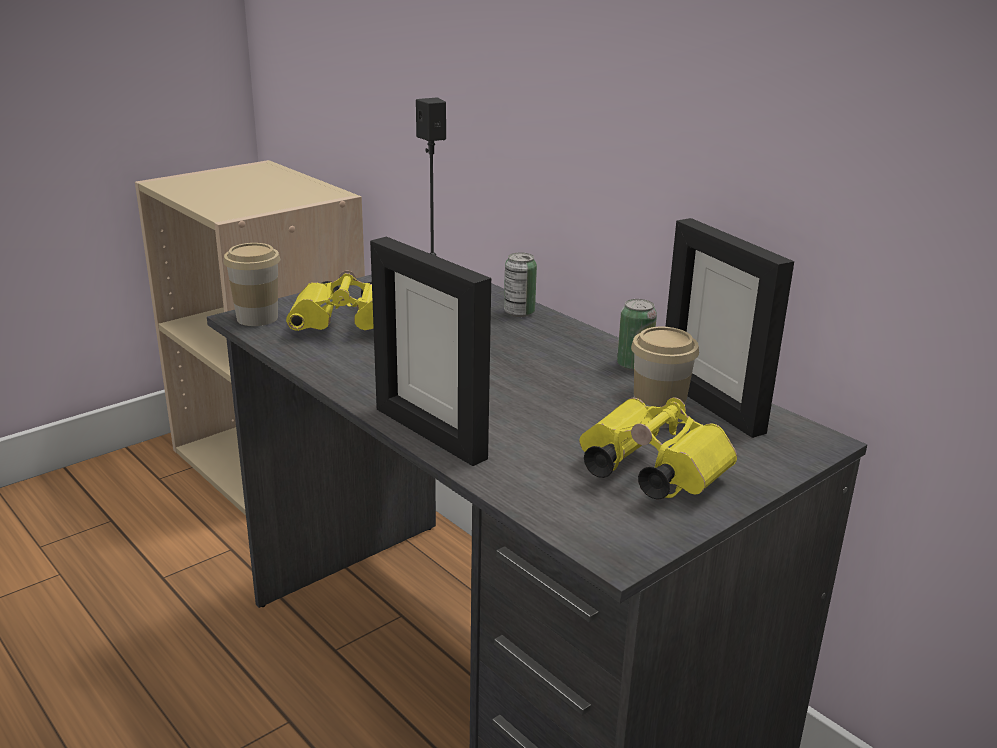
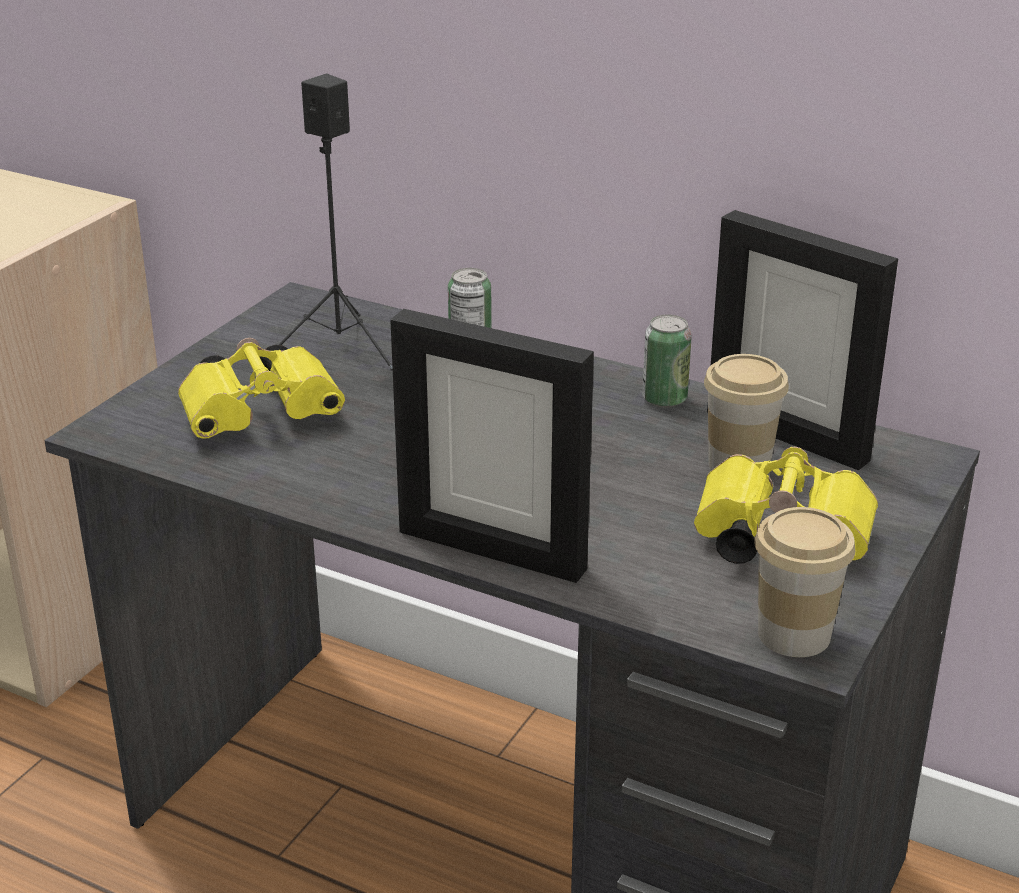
camera: 20 degrees left, 5 degrees up
(257, 318) = (122, 428): cup -> cup (794, 634)

